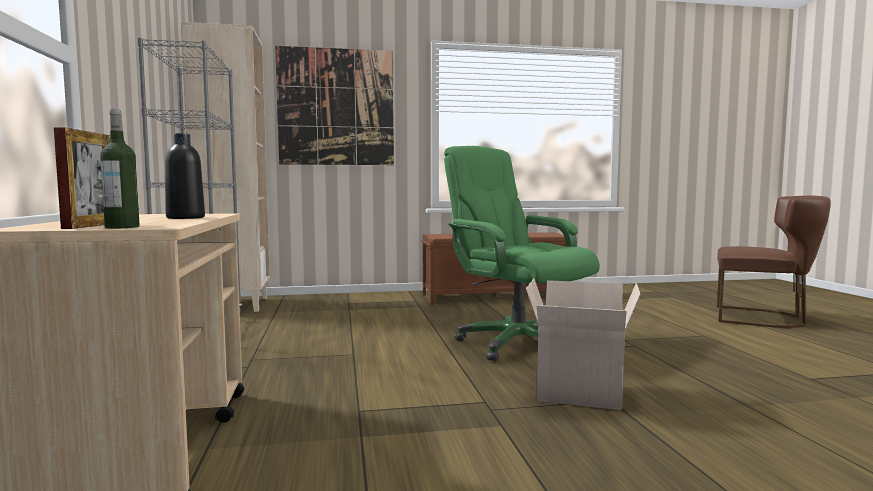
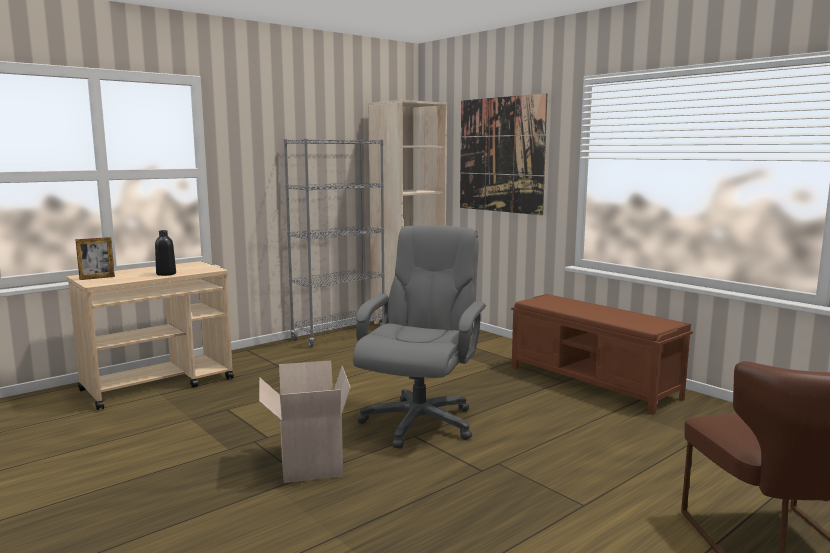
camera: 60 degrees right, 5 degrees up
(122, 227) = (90, 282): bottle -> none
(516, 344) = (419, 422): green office chair -> grey office chair

